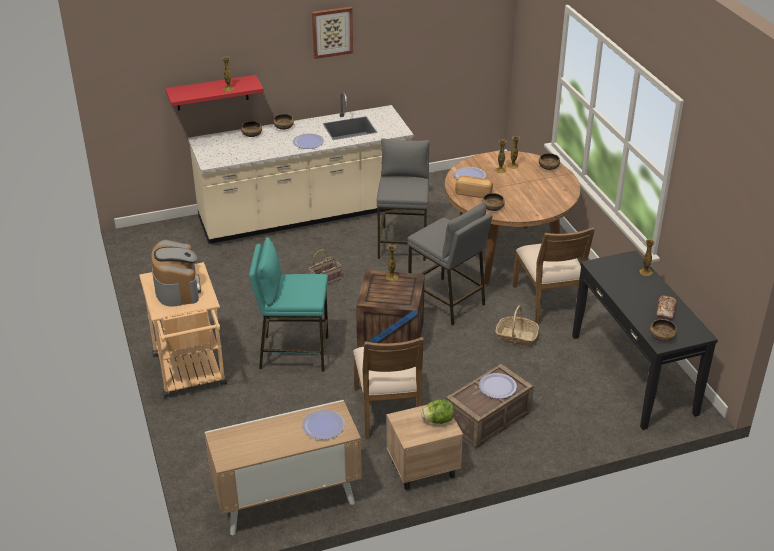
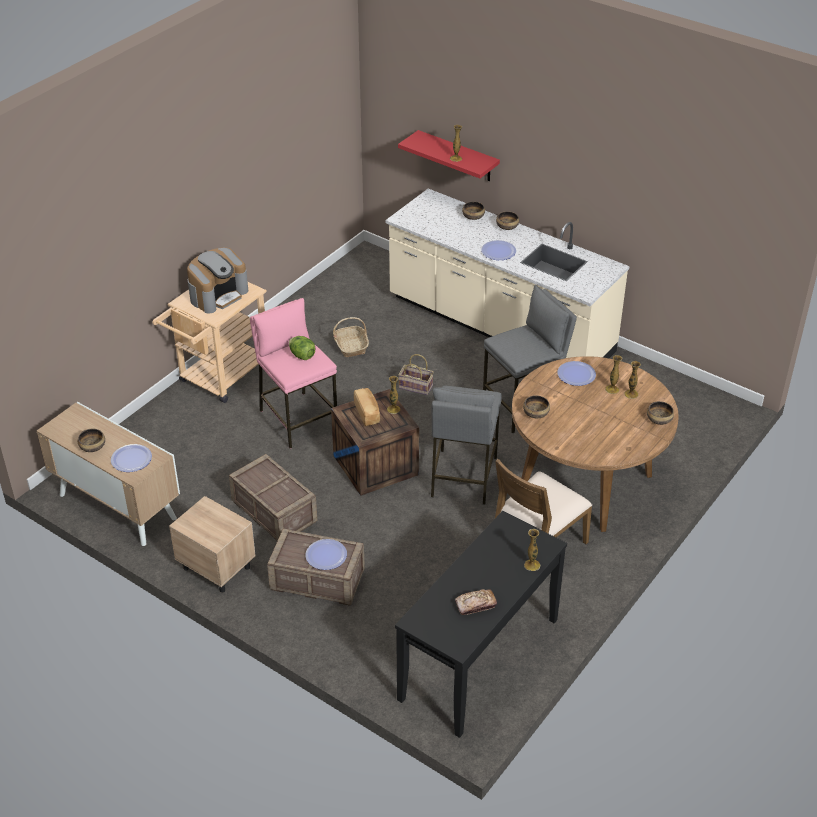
camera: 55 degrees right, 5 degrees up
(294, 353) = (298, 419): turquoise stool -> pink stool
(332, 32) = (580, 153): picture -> none
(389, 410) = (273, 512): brown chair -> crate
(438, 420) = (221, 530): lettuce -> lettuce (302, 355)
(473, 193) = (548, 390): bread -> bread (367, 413)
(516, 337) = (456, 548): basket -> basket (351, 346)
(661, 336) = (426, 617): bowl -> bowl (93, 446)

